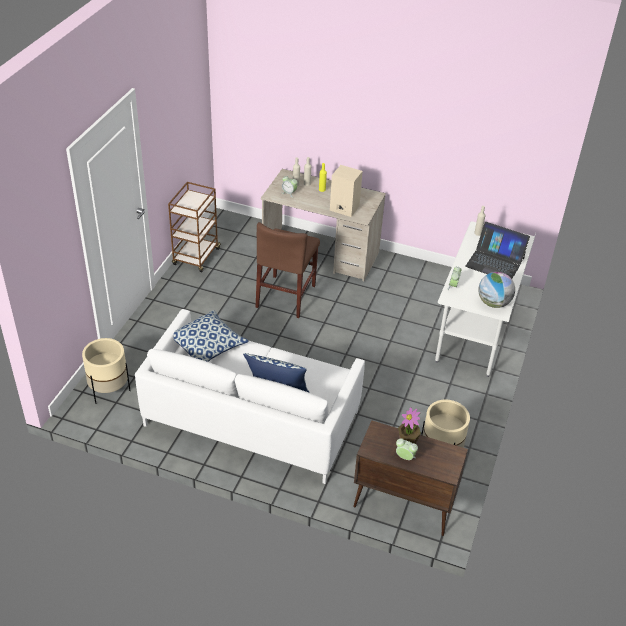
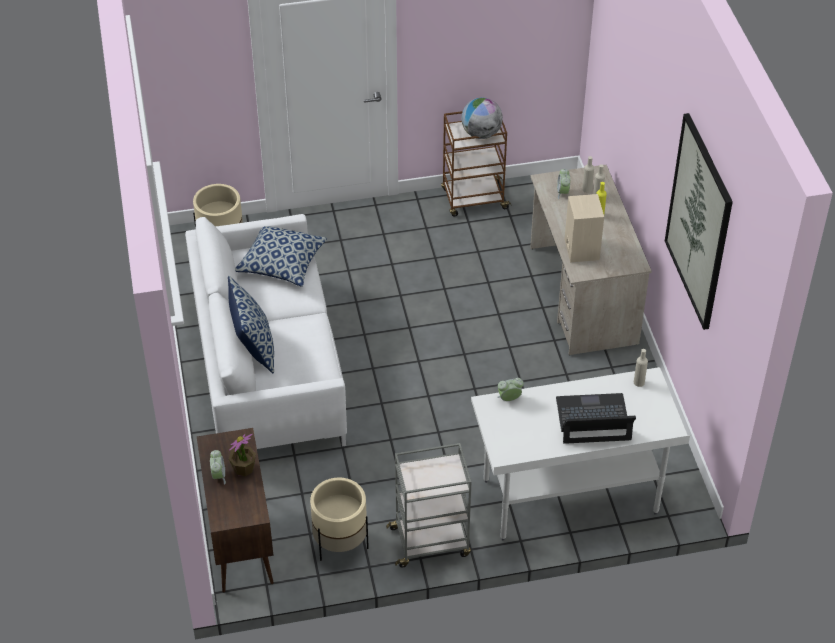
camera: 60 degrees right, 5 degrees up
(286, 296) = (478, 301): brown chair -> none
(450, 119) = (699, 222): none -> picture
(468, 408) = (431, 541): none -> grey cart
(493, 303) = (509, 446): globe -> globe (481, 134)
(495, 262) = (593, 420): laptop -> laptop turned 90 degrees clockwise

